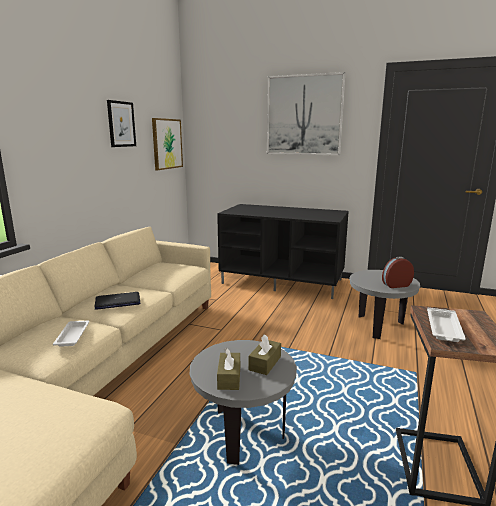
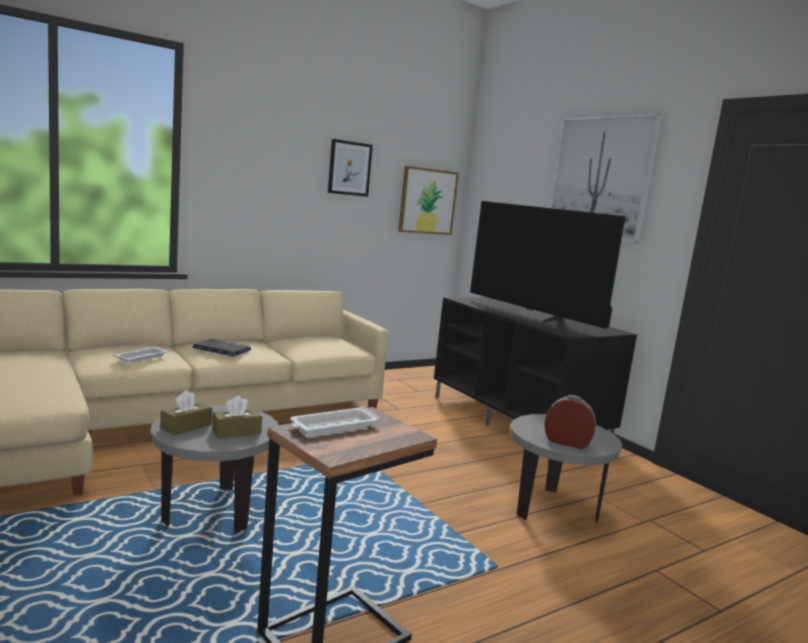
camera: 35 degrees right, 5 degrees down
(290, 212) = (537, 316): none -> television

